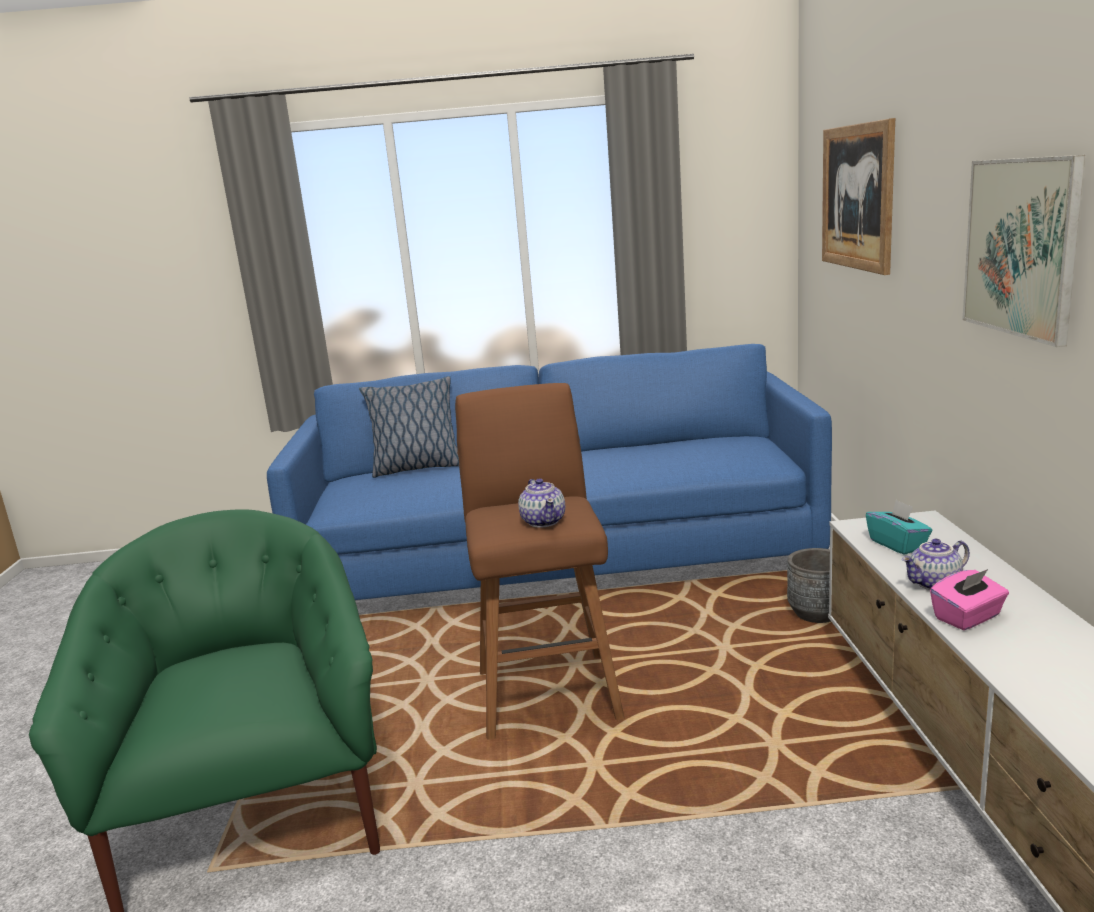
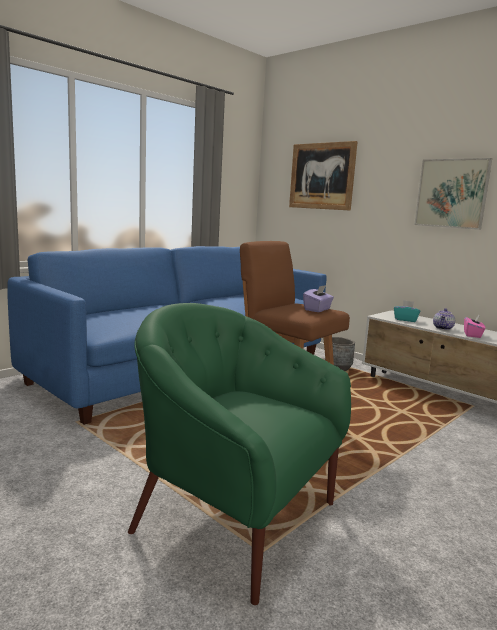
camera: 45 degrees left, 5 degrees down
(416, 468) = (117, 310): pillow -> none
(543, 521) = (317, 309): teapot -> purple tissue box

